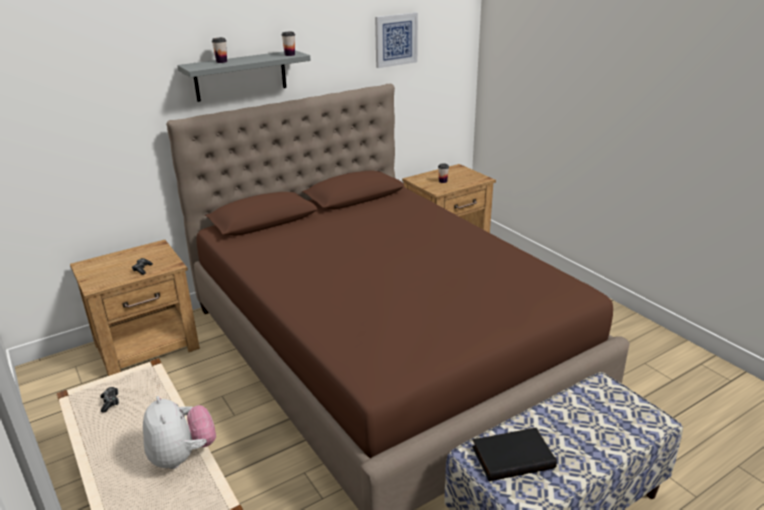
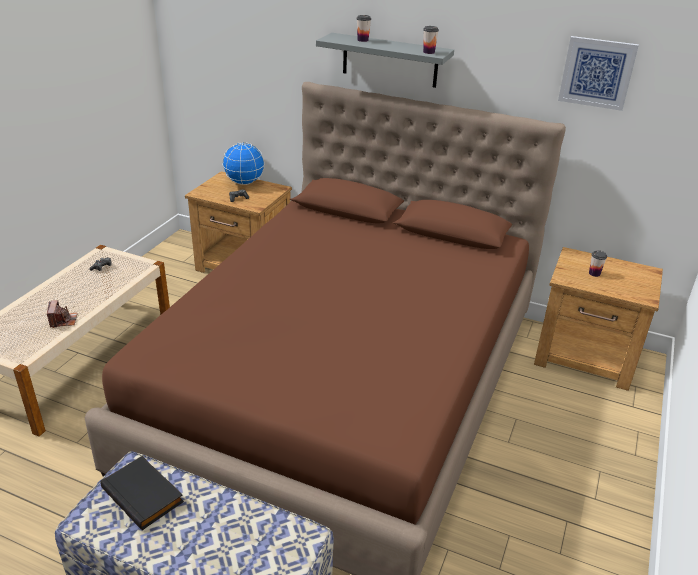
camera: 55 degrees right, 5 degrees up
(117, 258) = (244, 182): none -> globe
(182, 456) = (63, 320): plush toy -> camera

